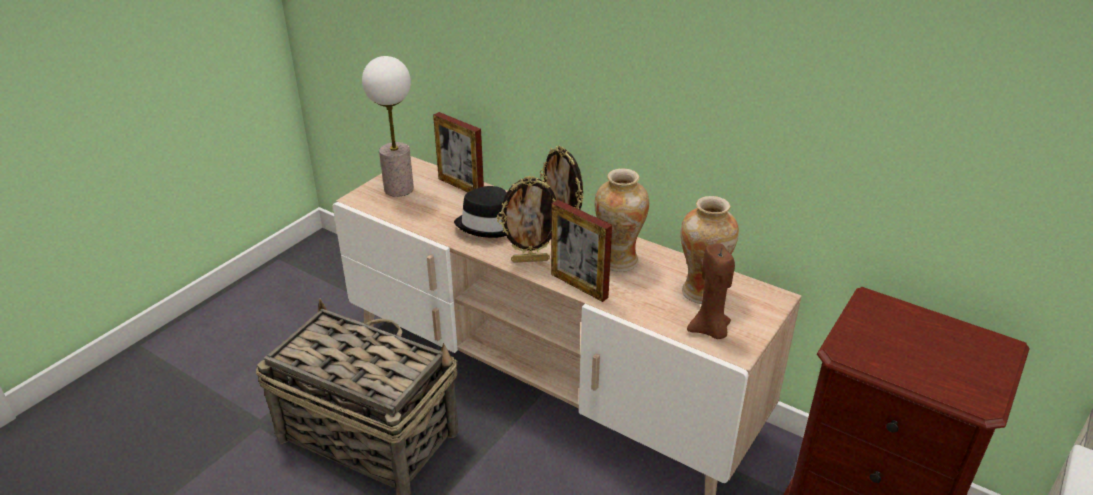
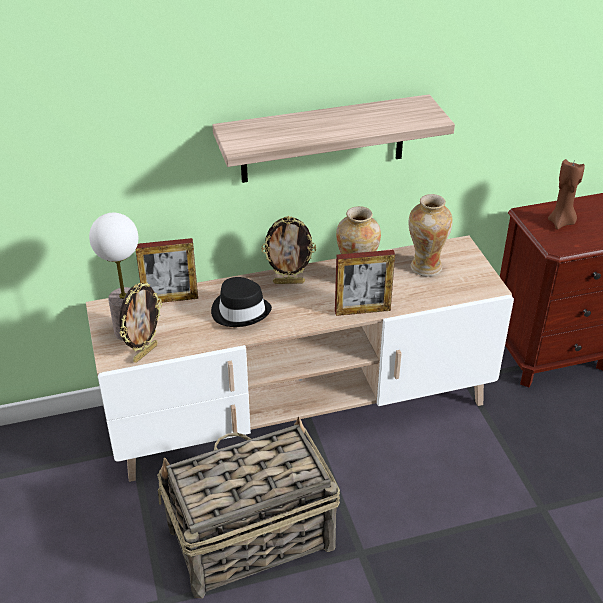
camera: 50 degrees left, 5 degrees up
(530, 260) = (308, 315): picture frame -> picture frame (144, 353)
(635, 81) = (323, 139): none -> shelf
(710, 330) = (464, 286): brown candle -> brown candle (561, 223)

